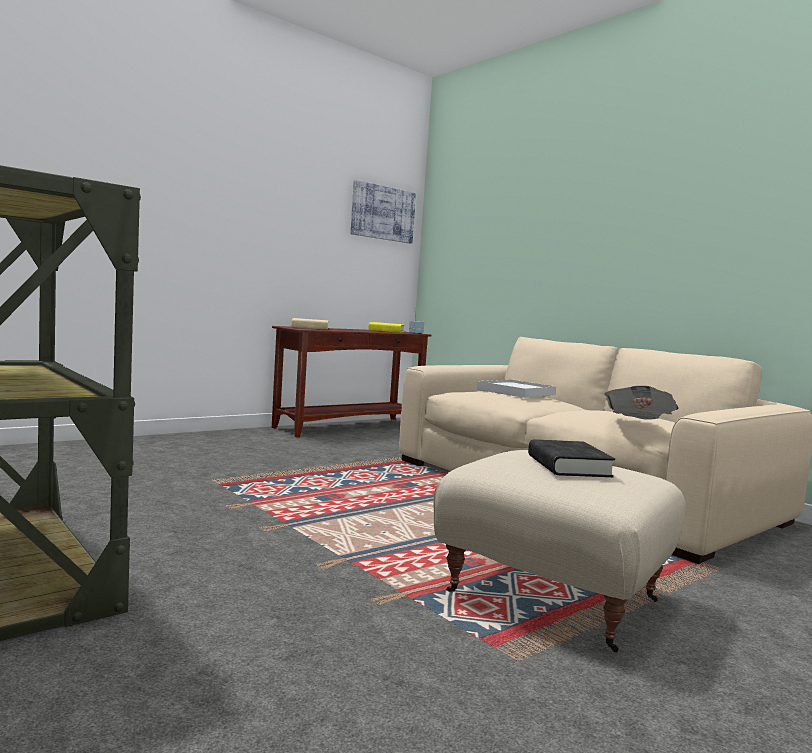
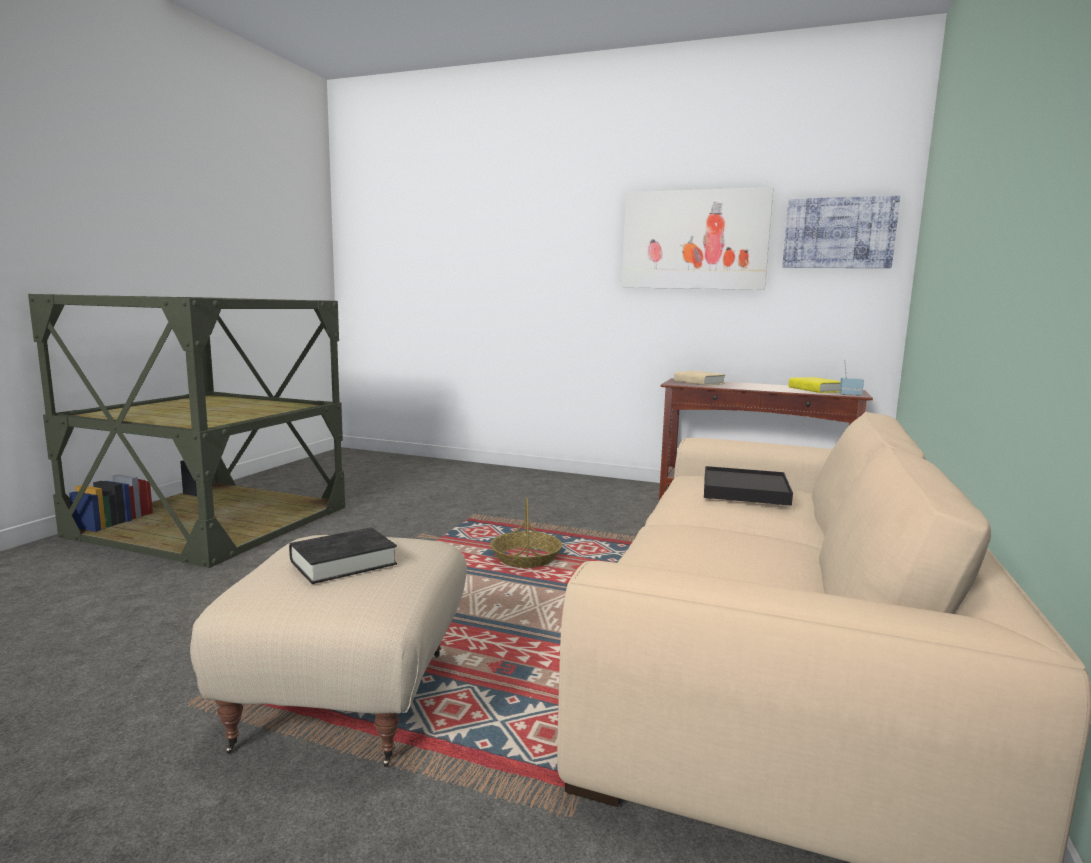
camera: 60 degrees right, 5 degrees up
(288, 200) = (694, 240): none -> picture
(352, 493) = (525, 557): none -> basket
(516, 392) = (745, 490): white tray -> black tray
(639, 423) = (642, 561): newspaper -> none

